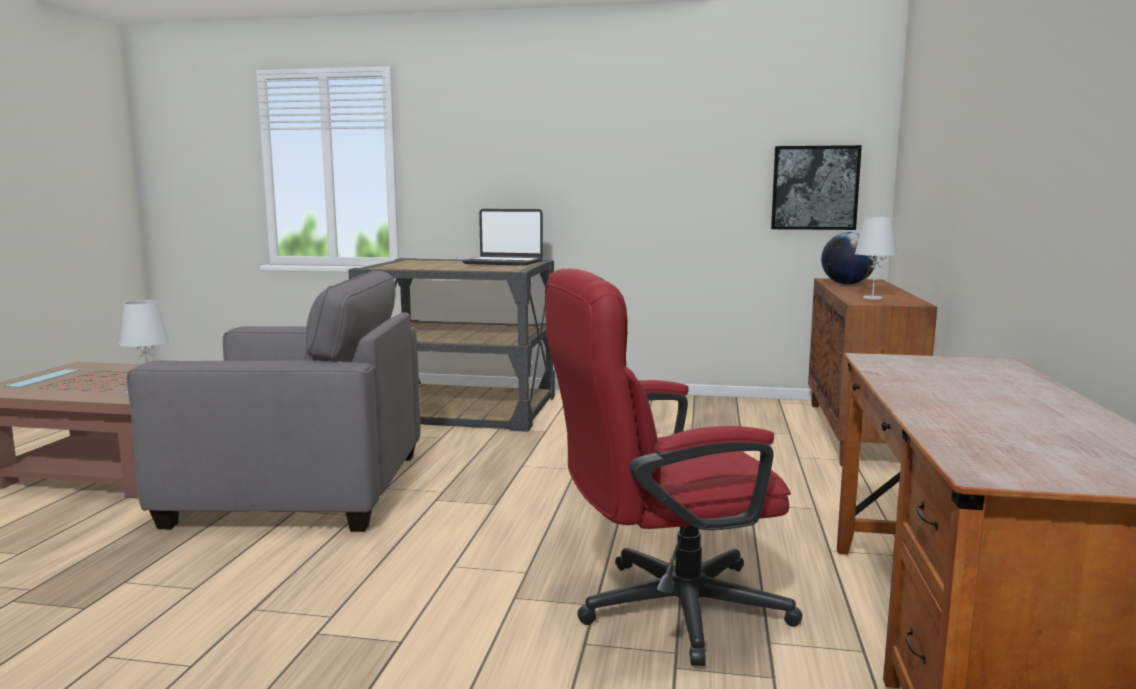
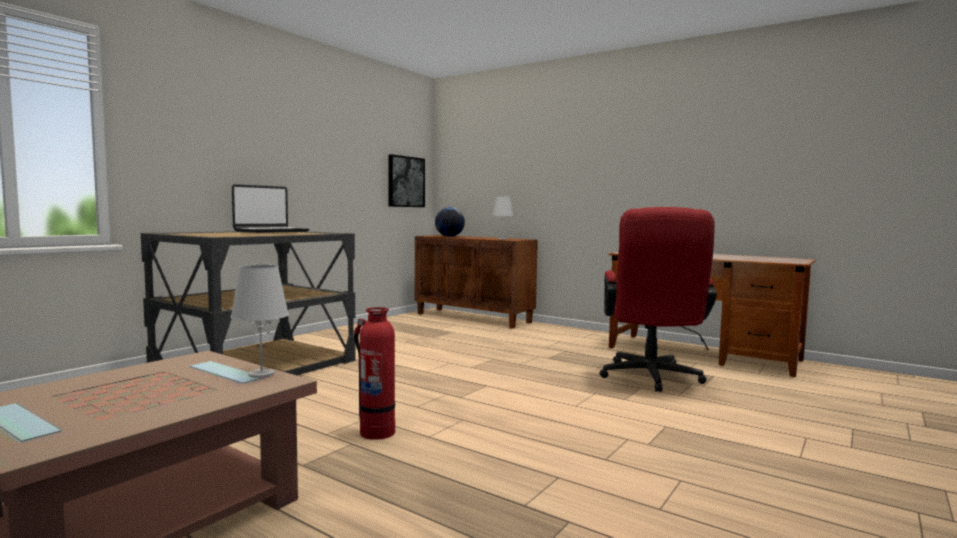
camera: 65 degrees left, 5 degrees down
(299, 489) = (377, 432): grey armchair -> fire extinguisher

